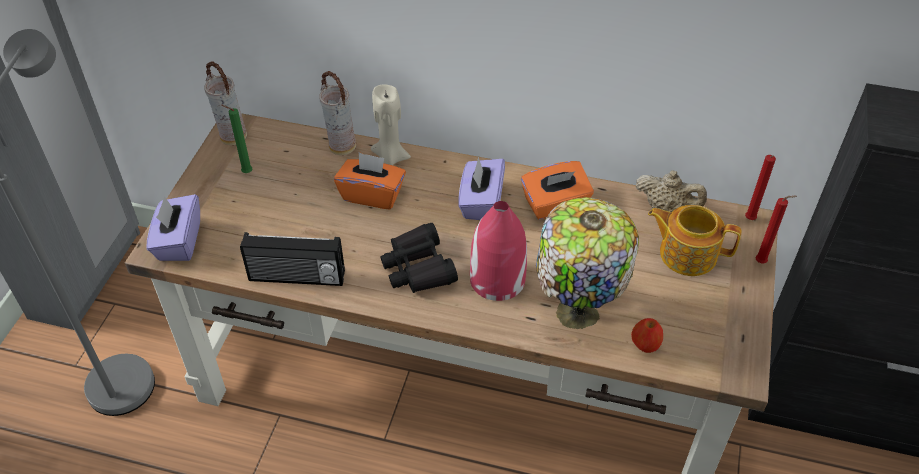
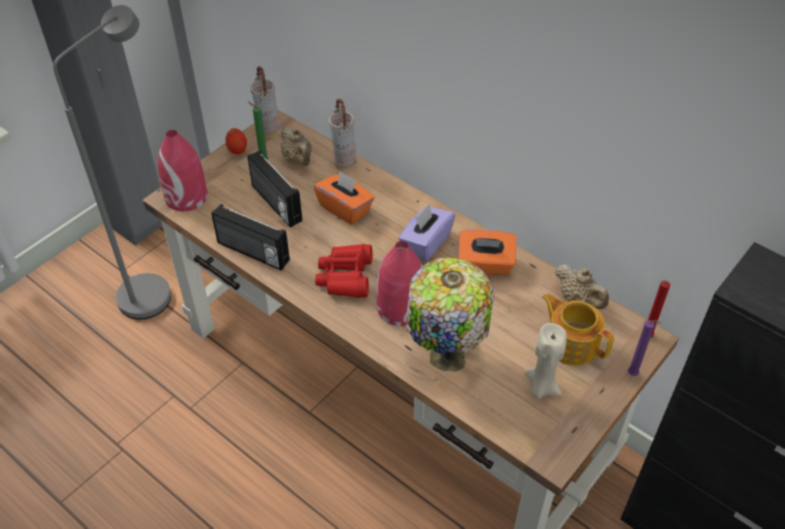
camera: 25 degrees right, 0 degrees up
(179, 242) = (186, 197): purple tissue box -> red vase
(286, 159) = (298, 160): none -> beige teapot
(289, 215) = (275, 204): none -> radio
(390, 158) = (376, 184): beige candle -> beige candle (541, 387)
(418, 267) = (345, 277): black binoculars -> red binoculars
(645, 345) = (486, 403): apple -> apple (237, 150)
(762, 262) = (634, 375): red candle -> purple candle

